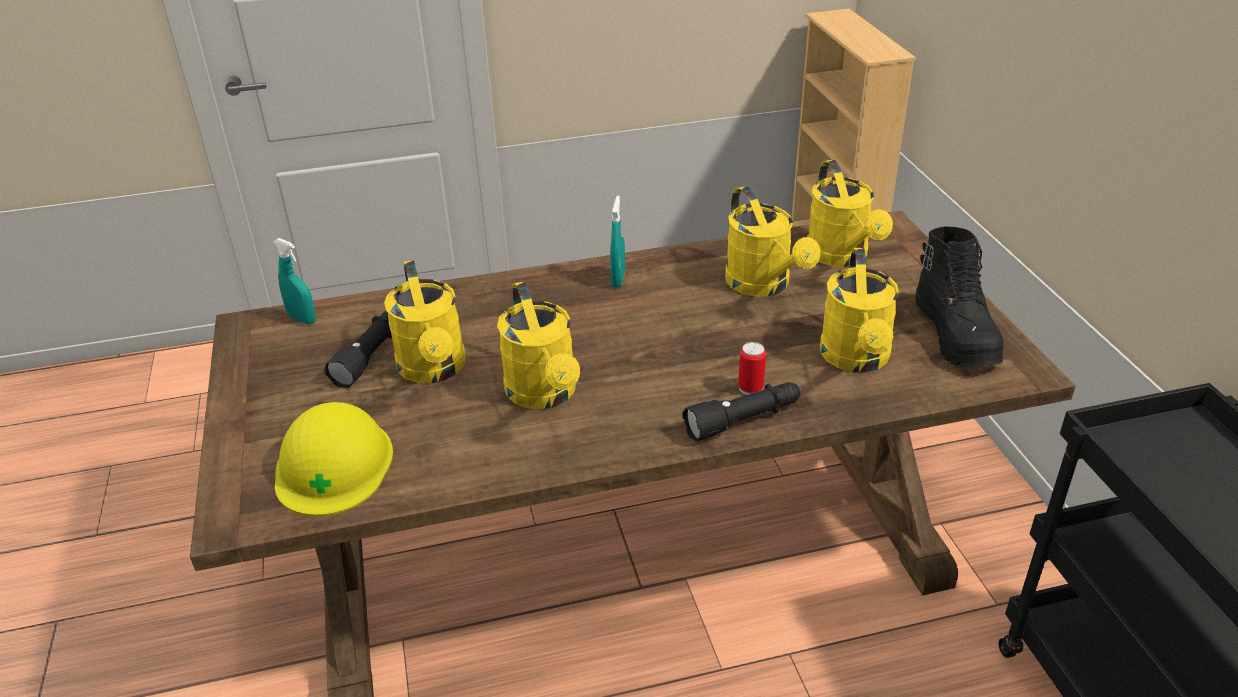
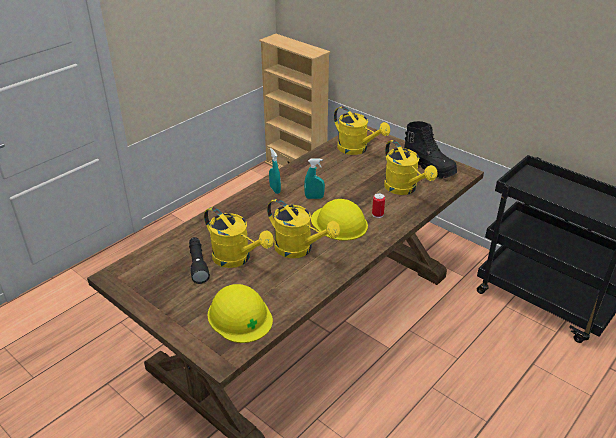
camera: 35 degrees left, 0 degrees up
(302, 319) = (140, 261): turquoise spray bottle -> turquoise spray bottle (314, 197)
(663, 376) = (339, 223): none -> yellow hard hat
(743, 420) = (388, 228): black flashlight -> none
(764, 285) = (339, 171): yellow watering can -> none

